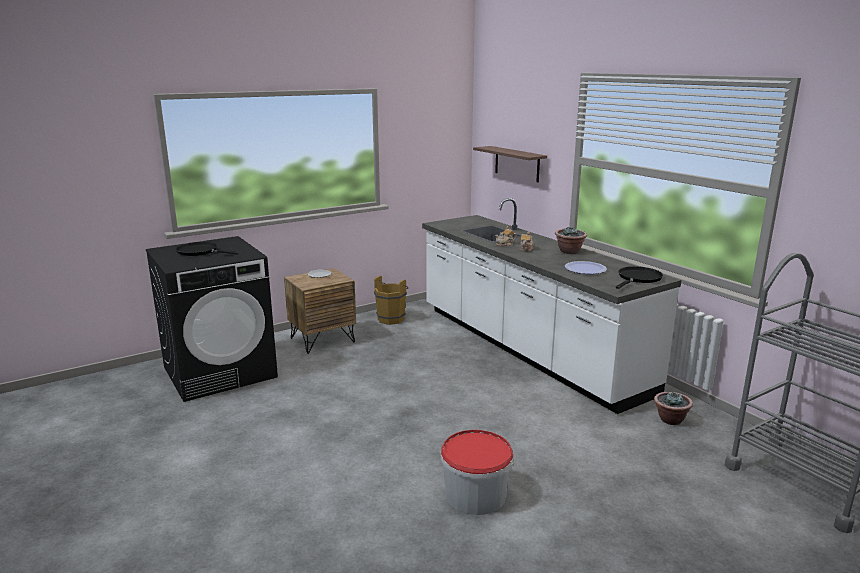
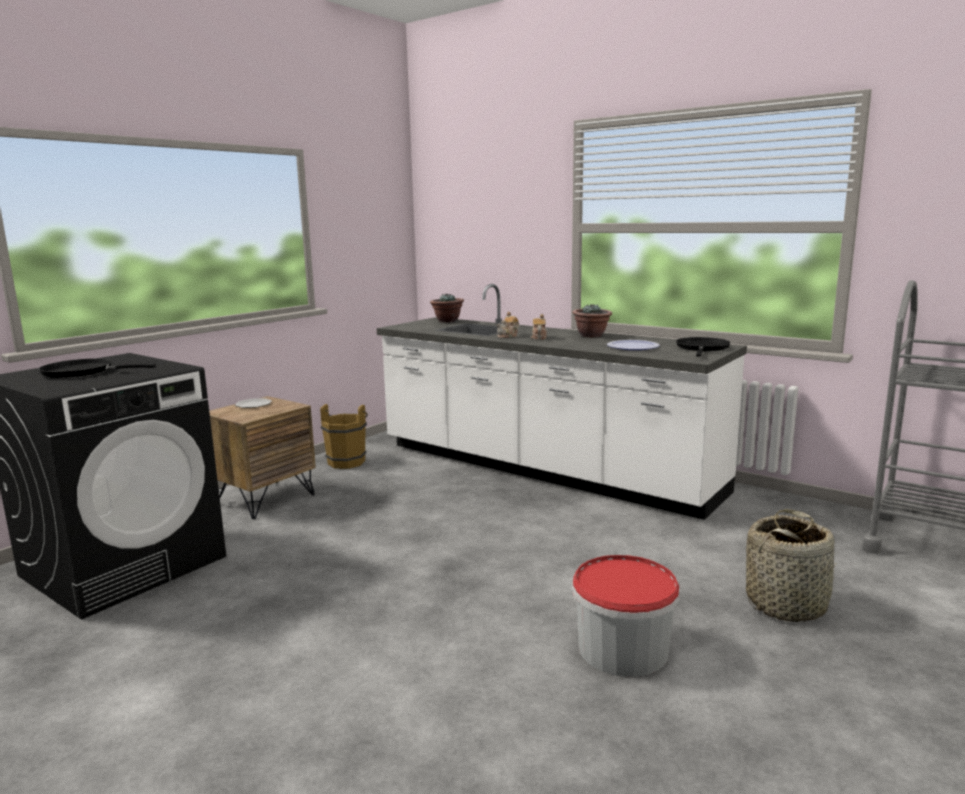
camera: 20 degrees left, 5 degrees down
(517, 164) = (486, 246): shelf -> none
(619, 492) = (786, 604): none -> basket
(670, 420) = (764, 515): potted plant -> potted plant (447, 321)

